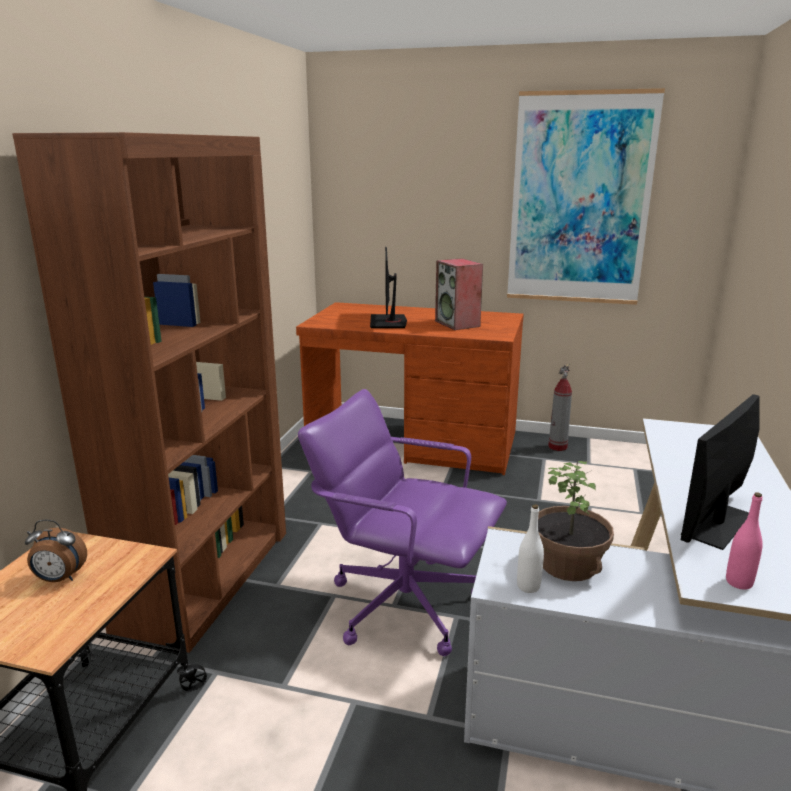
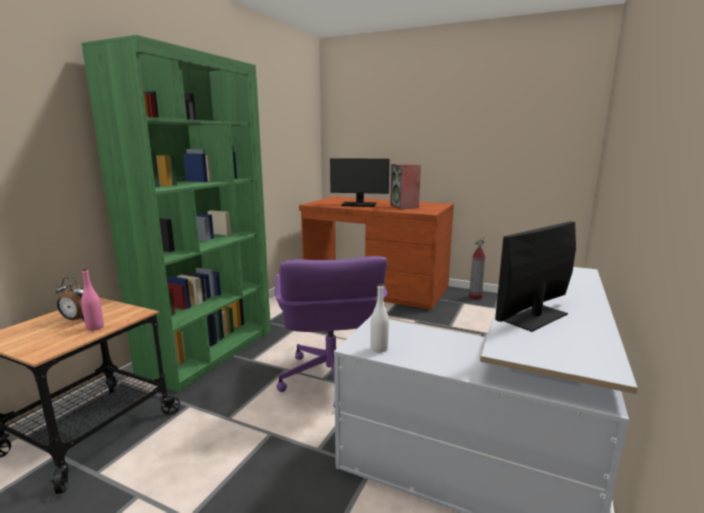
camera: 10 degrees right, 5 degrees down
(207, 578) = (210, 352): brown bookcase -> green bookcase
(388, 322) = (359, 204): monitor -> monitor turned 90 degrees counterclockwise
(404, 604) = (330, 378): purple office chair -> purple office chair turned 135 degrees counterclockwise
(568, 564) = (417, 339): potted plant -> none
(579, 200) = (492, 125): picture -> none
(739, 582) = (533, 351): pink bottle -> pink bottle (95, 327)

